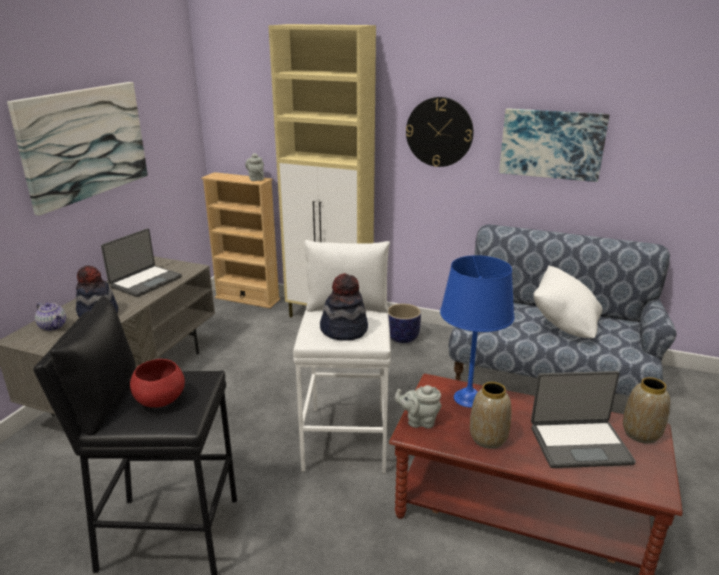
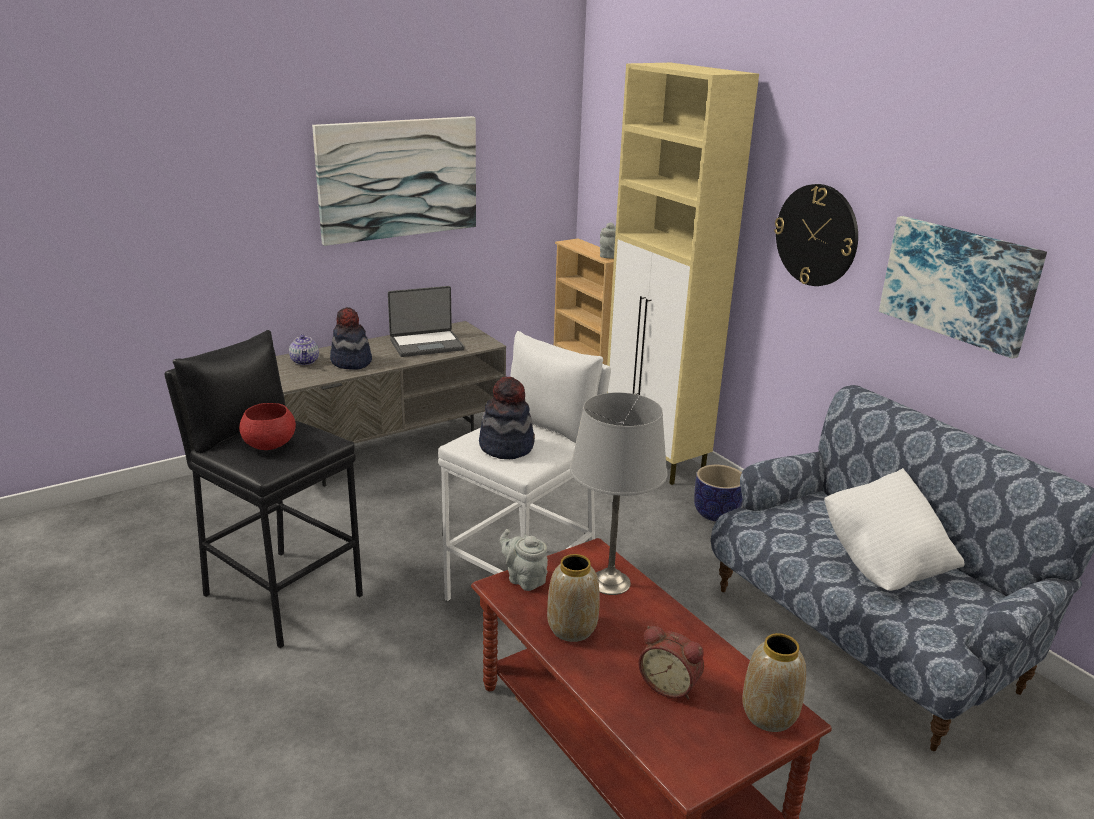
camera: 35 degrees right, 0 degrees up
(469, 398) = (611, 582): blue table lamp -> grey table lamp
(579, 444) = (670, 685): laptop -> alarm clock

